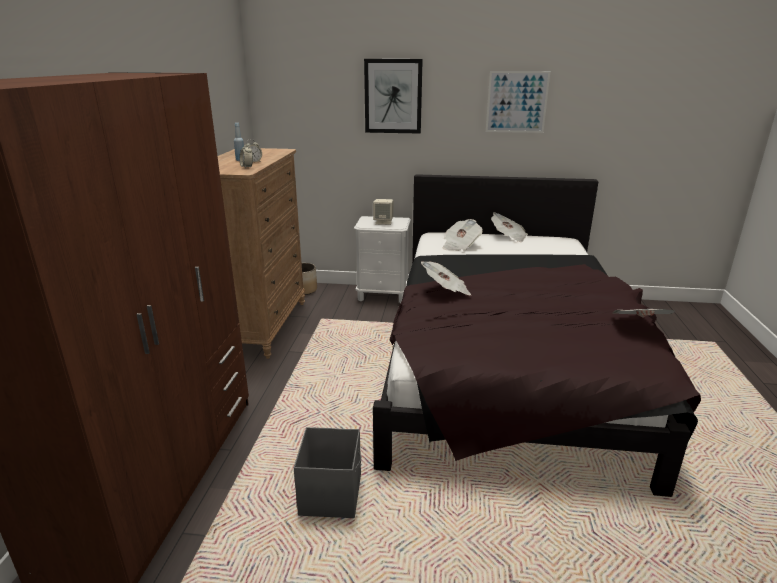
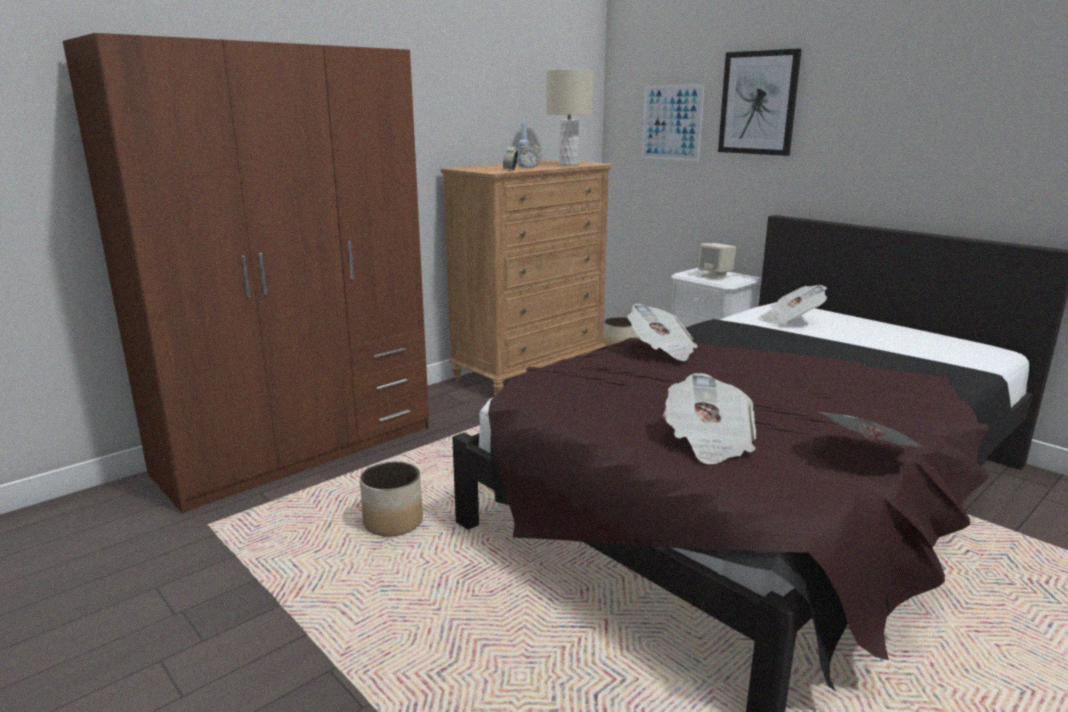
camera: 40 degrees right, 5 degrees down
(267, 153) = (568, 164): none -> beige table lamp
(331, 494) = (393, 522): grey storage box -> planter
(508, 236) = (891, 326): newspaper -> newspaper (708, 442)
(517, 102) = (939, 110): picture -> picture (671, 122)

